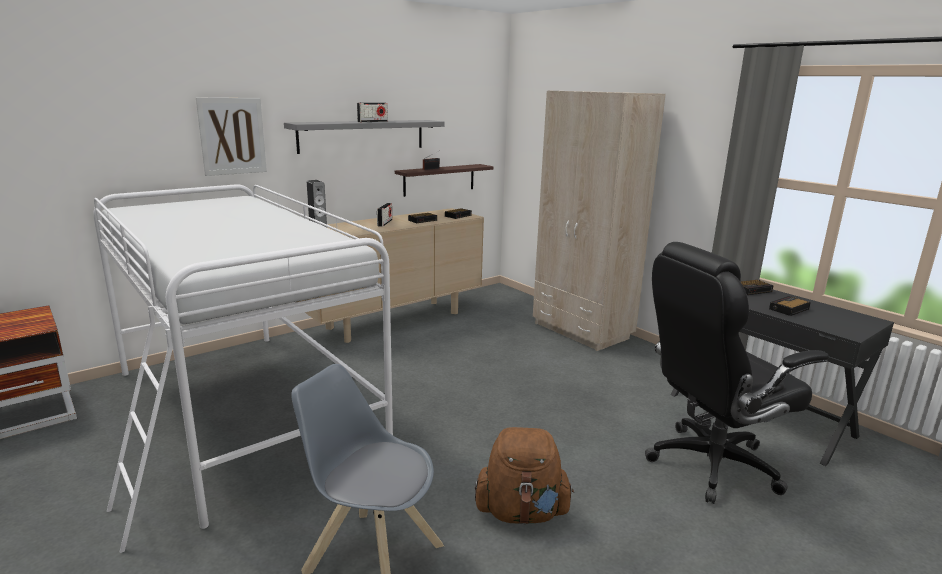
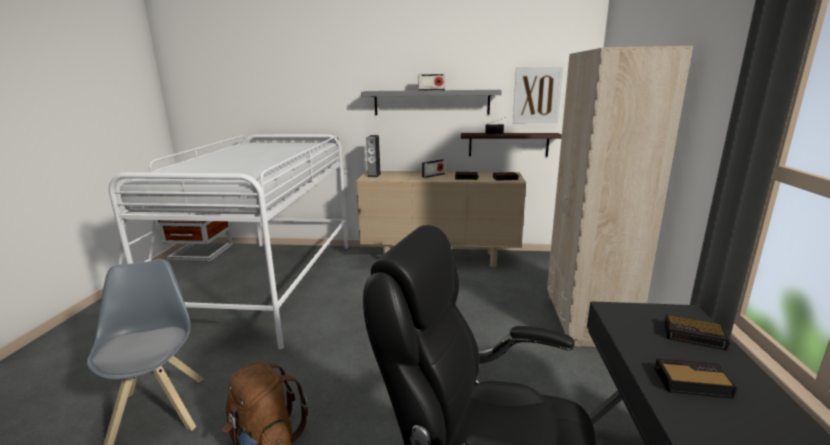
camera: 45 degrees right, 0 degrees up
(232, 136) = (329, 100): picture -> picture (537, 95)

